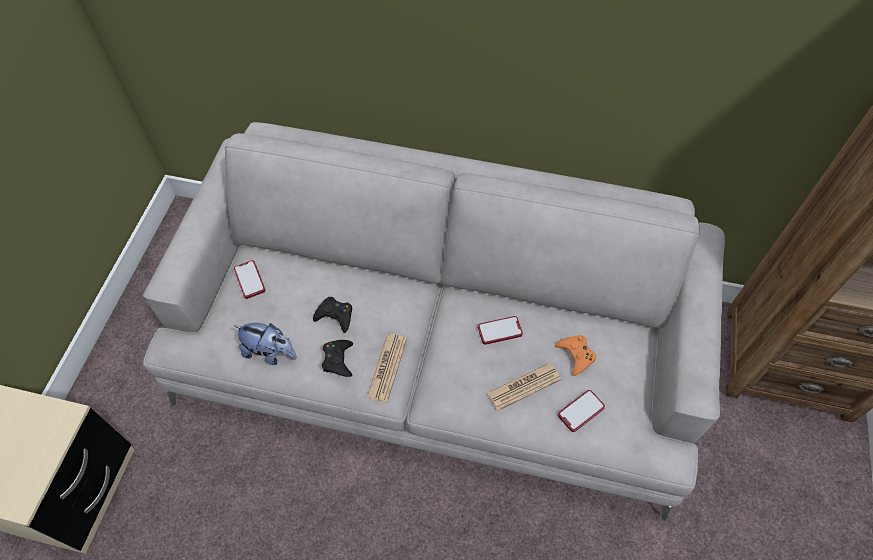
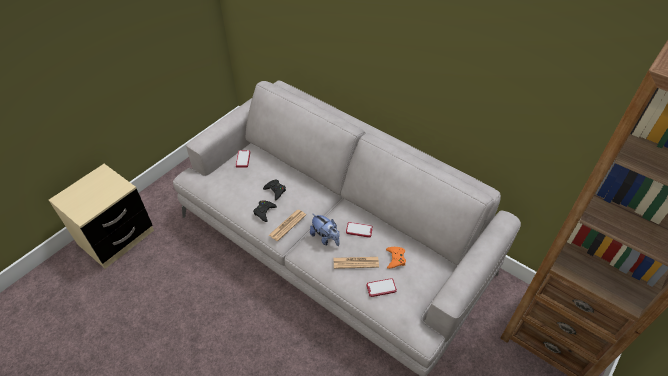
camera: 25 degrees right, 10 degrees down
(270, 352) = (233, 196): plush toy -> plush toy (325, 238)

